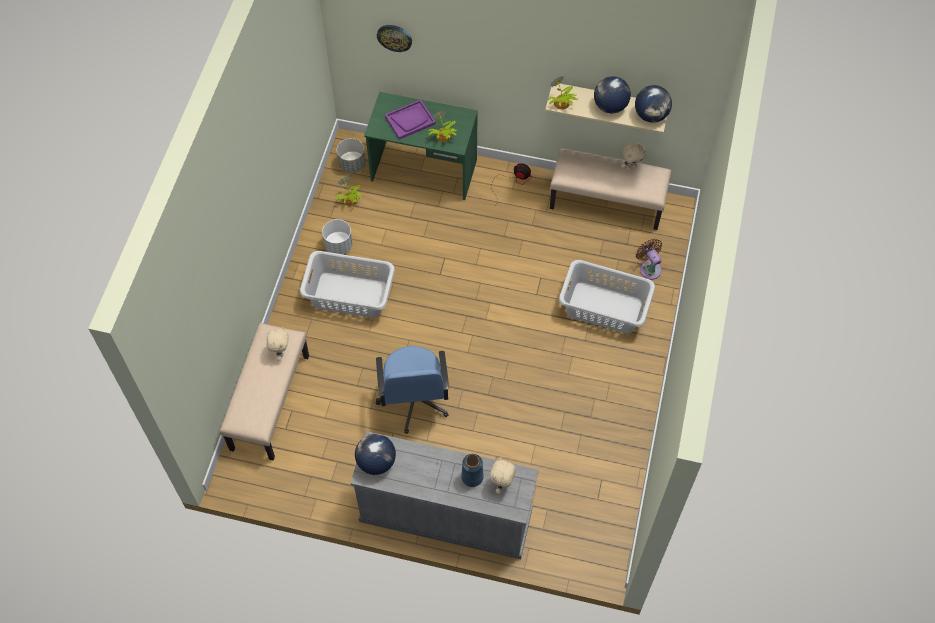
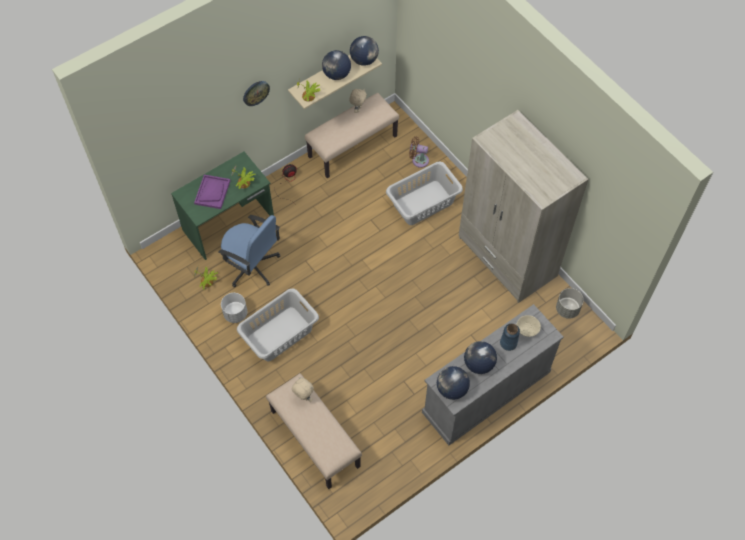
camera: 50 degrees left, 0 degrees up
(352, 165) = (181, 261): grey planter -> grey planter (567, 309)
(394, 37) = (170, 142): wall clock -> wall clock (256, 93)
(413, 401) = (391, 352): blue office chair -> blue office chair (252, 266)
(424, 466) = (478, 364): none -> globe
(502, 484) = (527, 330): beige plush toy -> beige bowl
(615, 426) = (507, 257): none -> beige wardrobe

